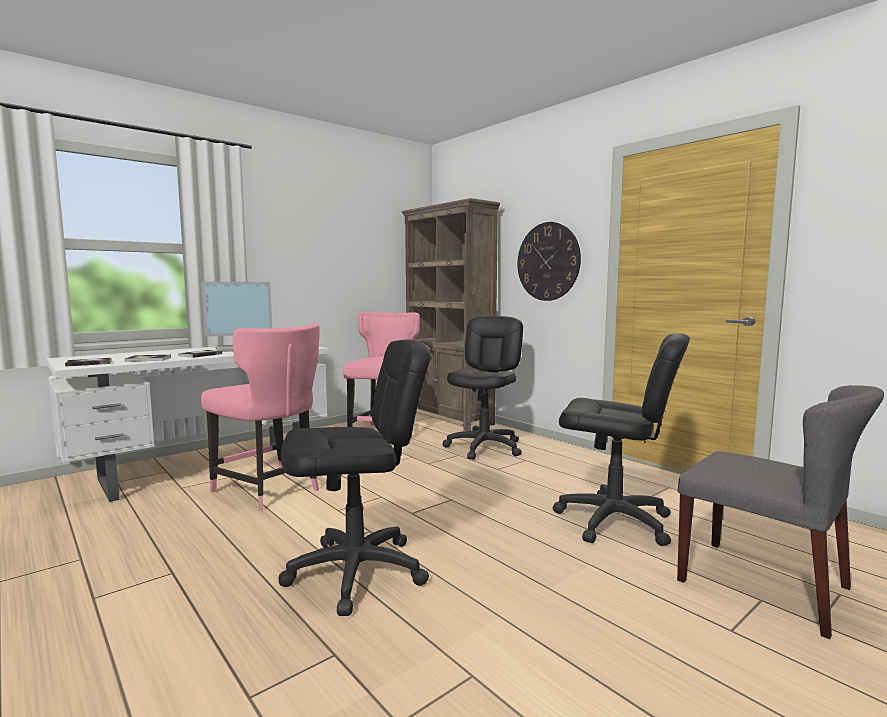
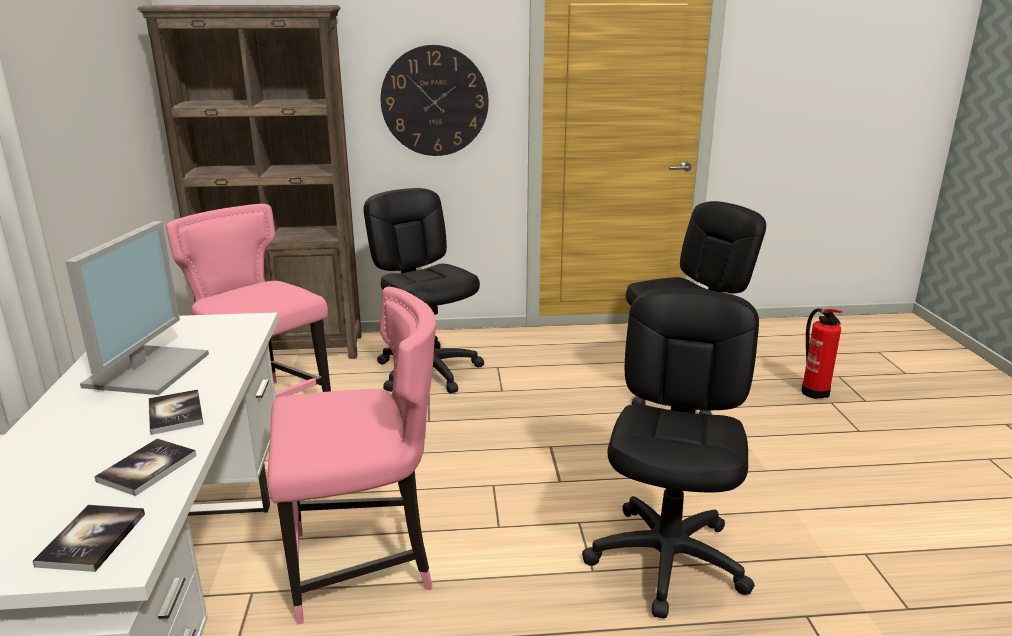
camera: 55 degrees left, 15 degrees up
(764, 584) = (814, 391): grey chair -> fire extinguisher

